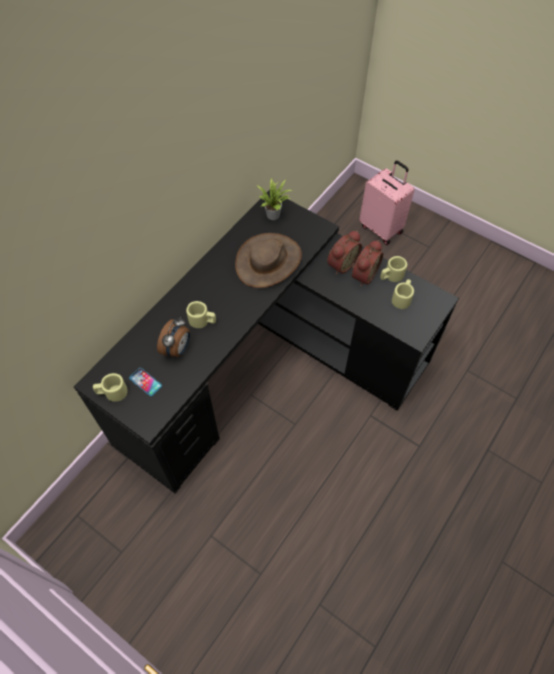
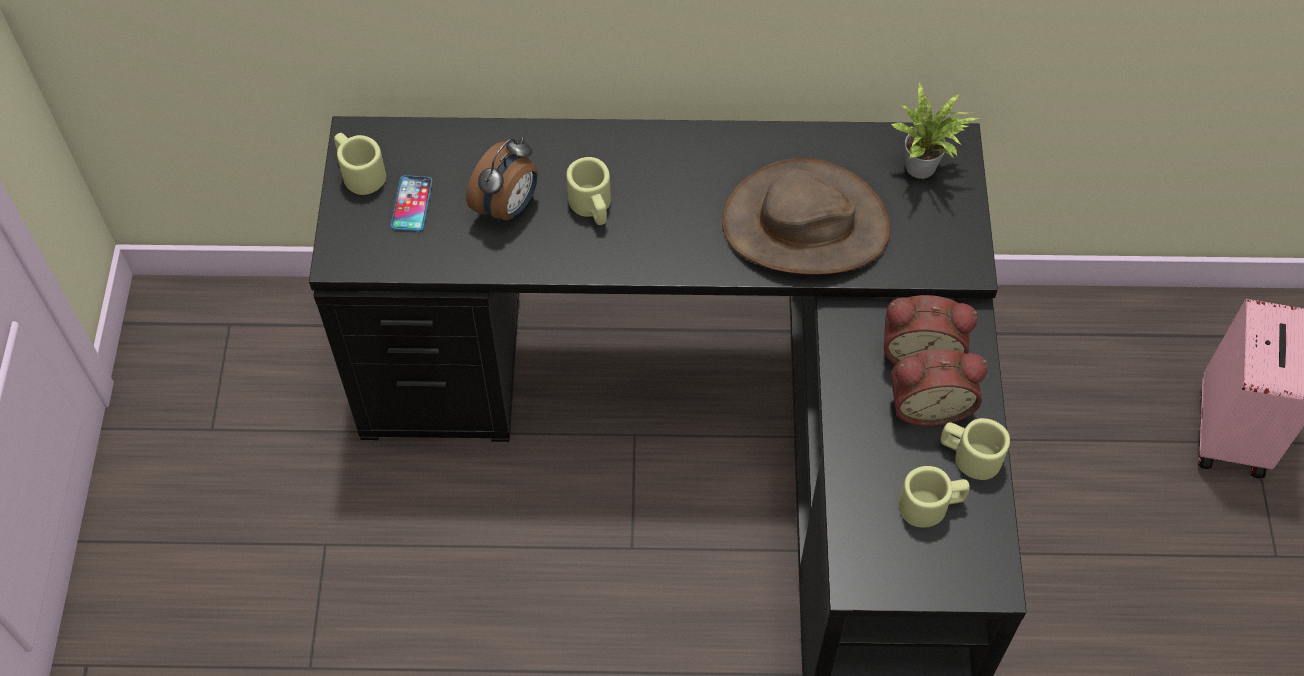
camera: 55 degrees right, 0 degrees up
(177, 349) = (508, 207): alarm clock -> alarm clock turned 45 degrees counterclockwise

